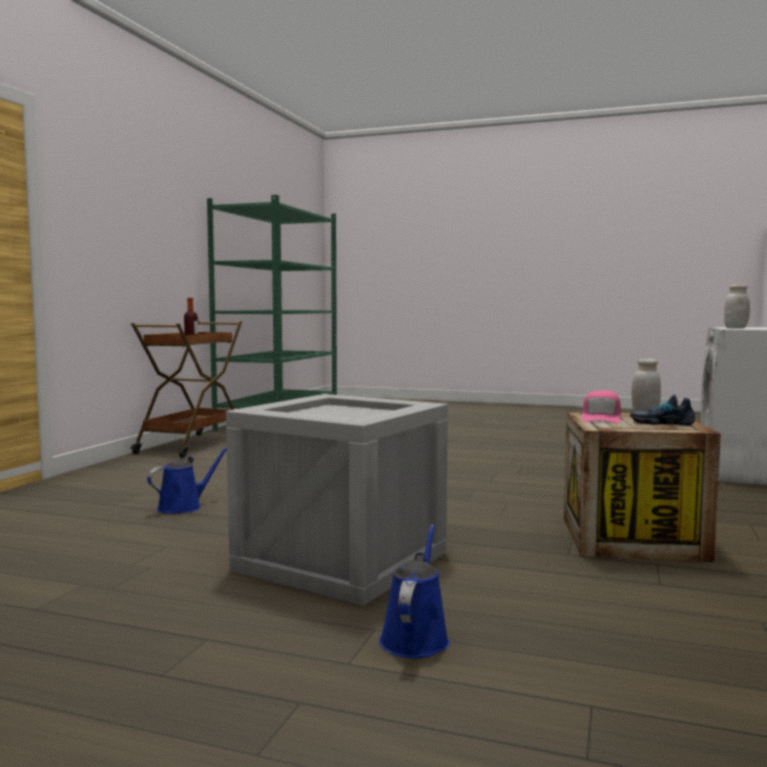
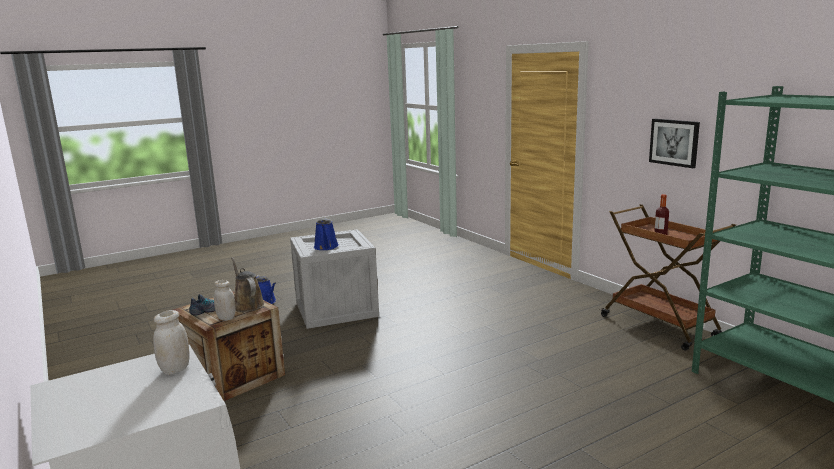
camera: 130 degrees right, 10 degrees up
(144, 247) = (674, 142): none -> picture
(183, 507) = (462, 298): blue watering can -> blue watering can (326, 247)
(601, 418) = (247, 305): pink cap -> brown watering can

